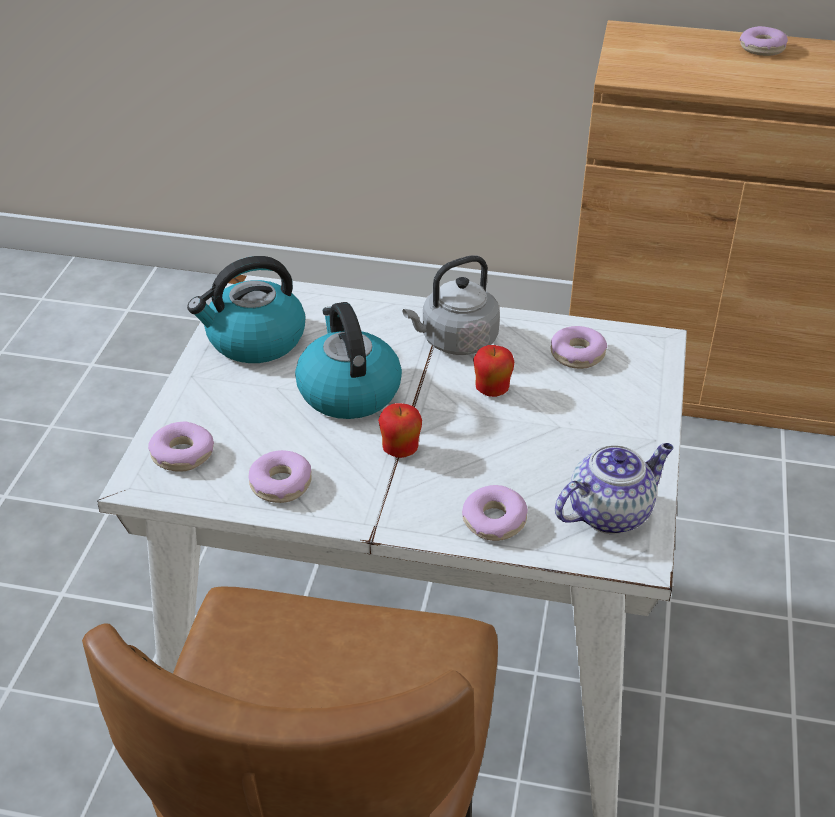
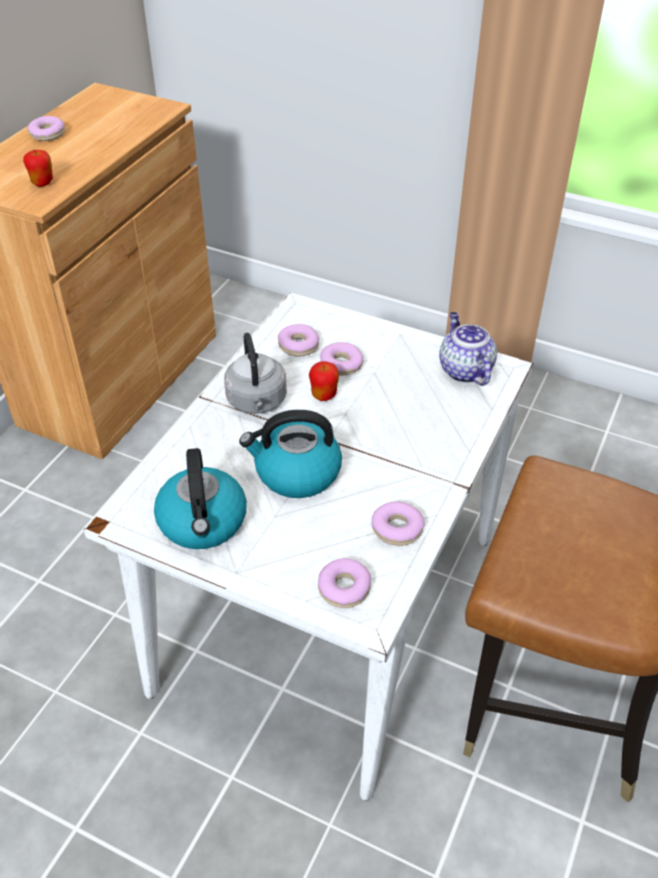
camera: 75 degrees left, 5 degrees up
(400, 451) = (377, 456): apple -> apple (42, 183)
(494, 521) = (461, 423): donut -> donut (341, 365)

